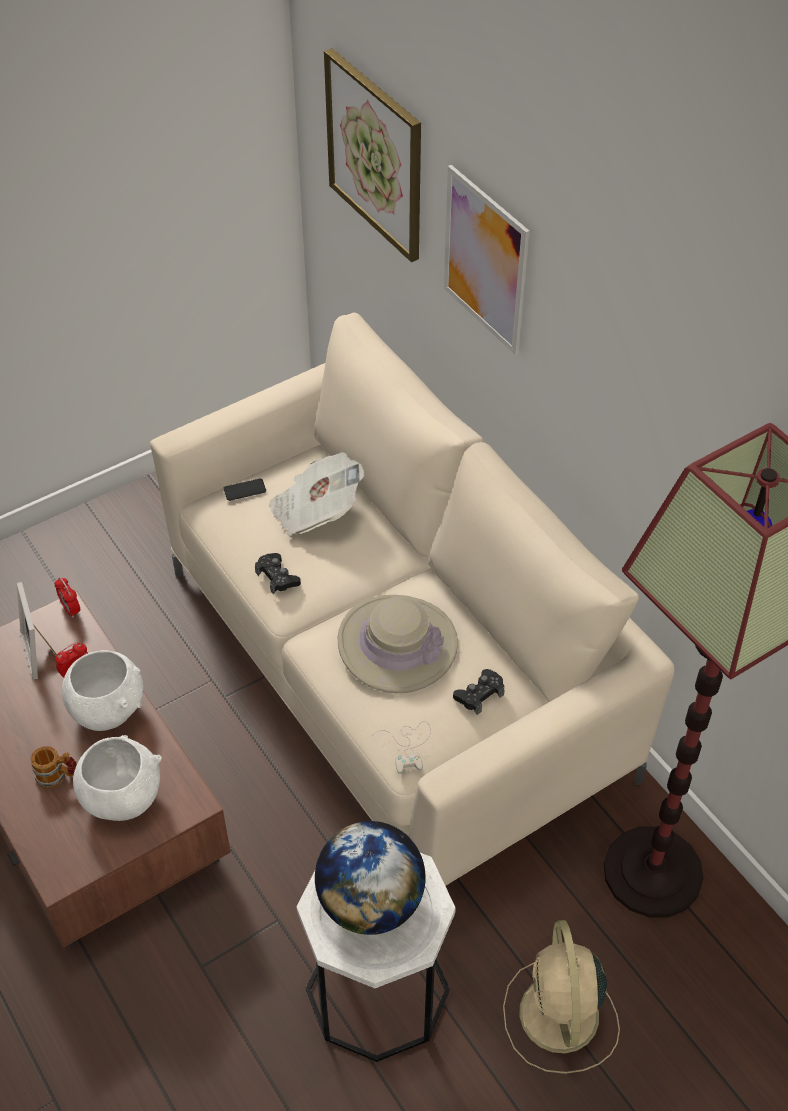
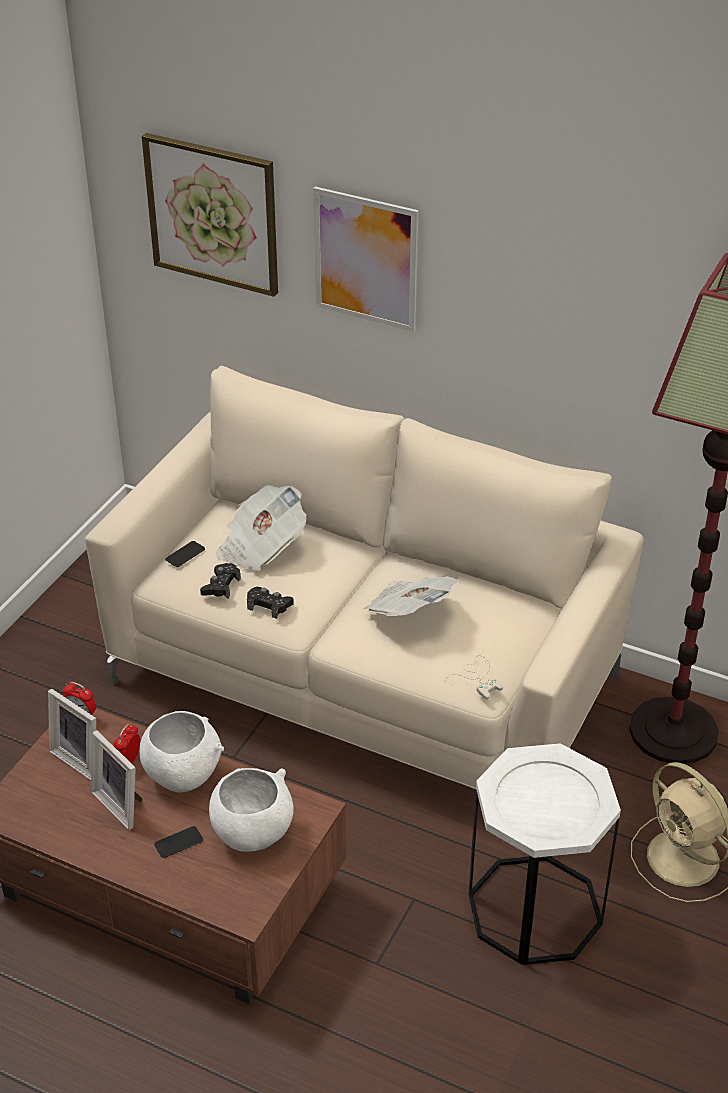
camera: 30 degrees left, 10 degrees down
(41, 714) = (122, 804): none -> picture frame
(57, 776) = (178, 842): mug -> phone
(370, 902) = (538, 797): globe -> none
(397, 644) = (409, 613): beige hat -> newspaper
(479, 694) = (503, 621): black game controller -> black game controller (221, 586)

